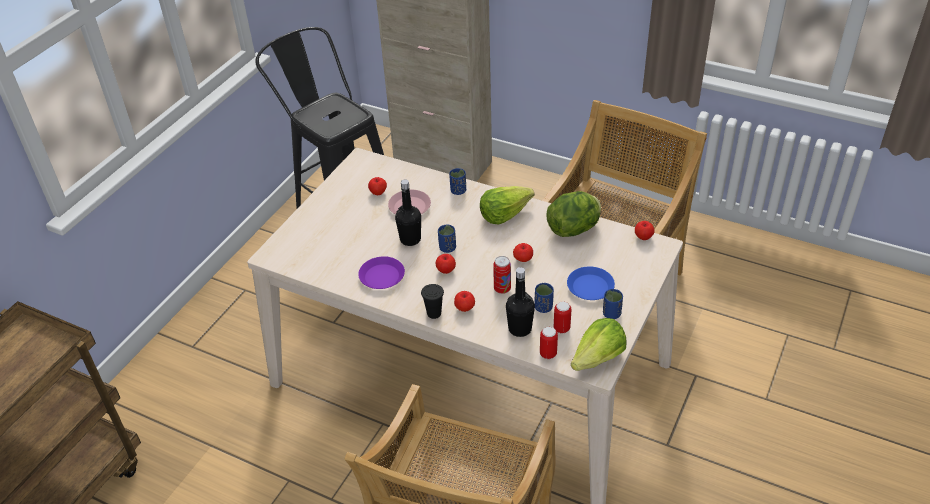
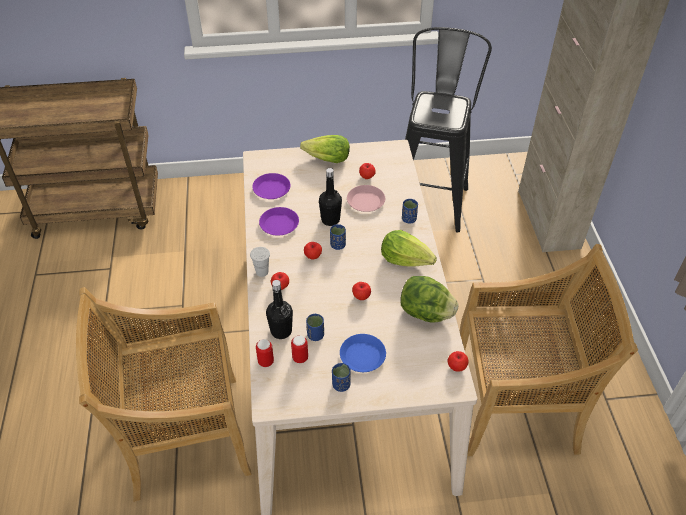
camera: 55 degrees right, 5 degrees up
(327, 262) = (271, 189): none -> purple plate
(434, 313) = (262, 272): black cup -> white cup
(502, 289) = (317, 299): can -> none
(598, 358) = (282, 398): lettuce -> lettuce (327, 159)

